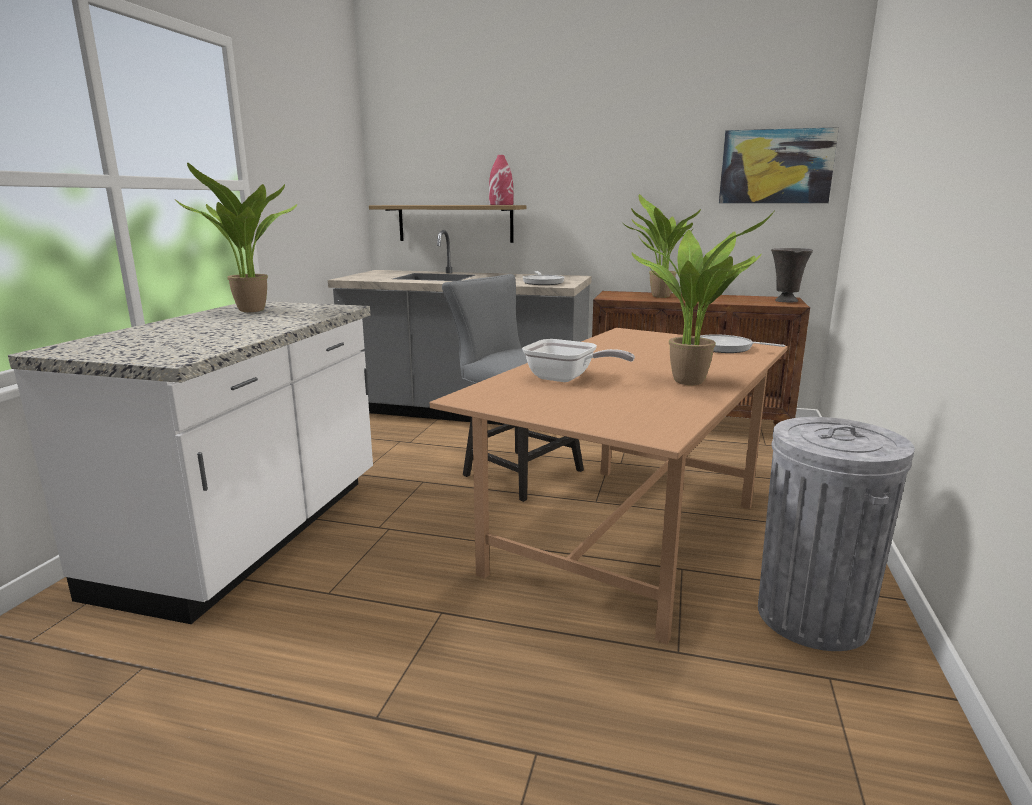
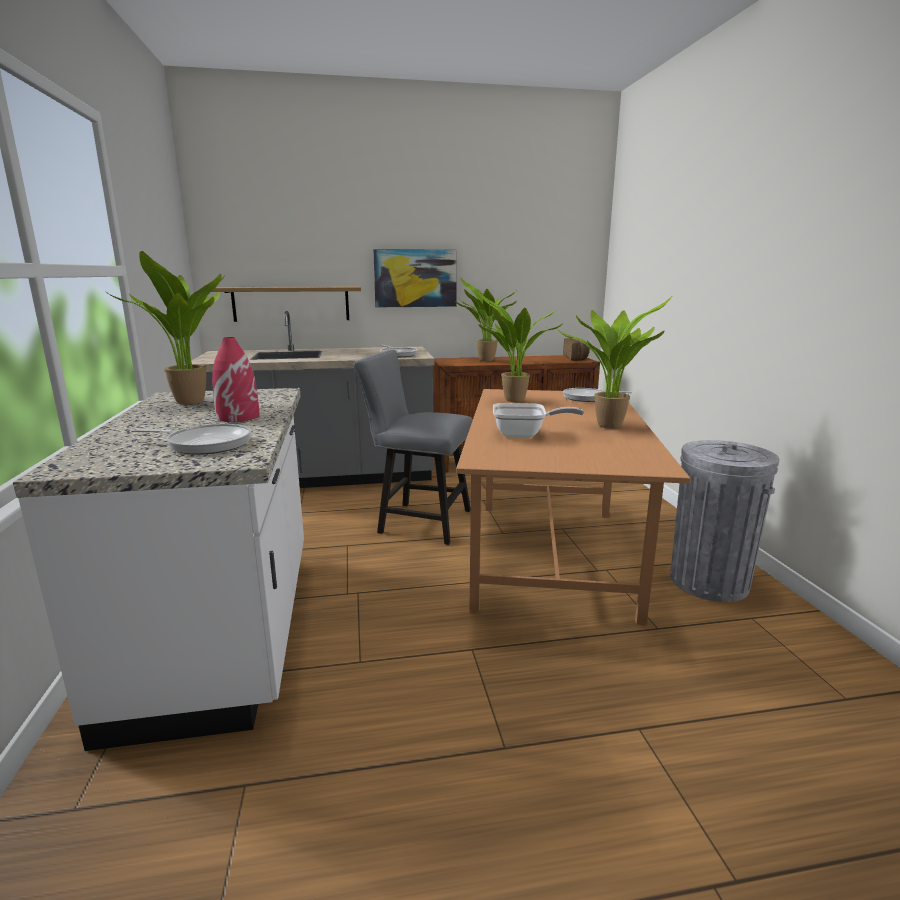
camera: 25 degrees left, 0 degrees up
(182, 343) = (205, 444): none -> frying pan
(501, 204) = (340, 286): red vase -> red vase (238, 417)
(623, 343) = (512, 401): none -> potted plant
(776, 166) = (557, 256): picture -> picture (415, 278)
(785, 301) = (576, 358): grey vase -> bread

